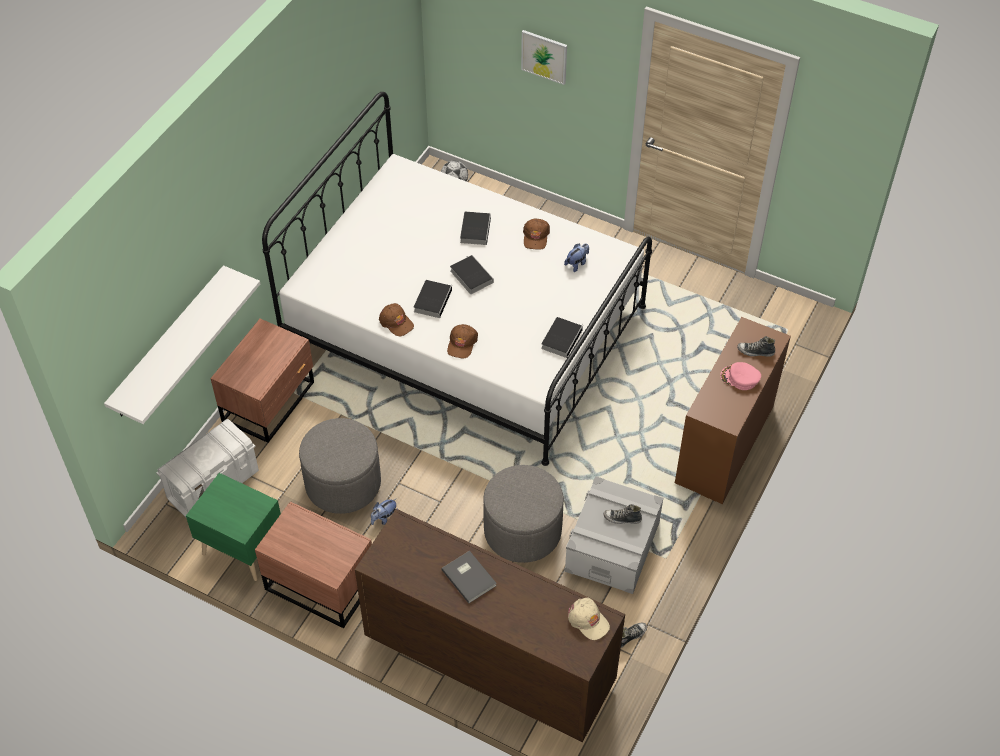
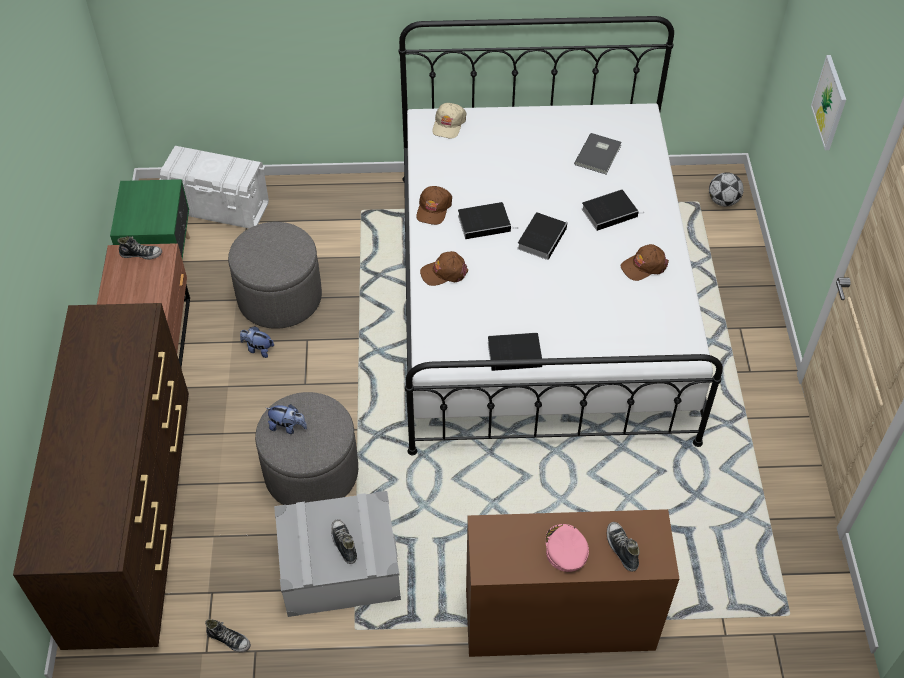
camera: 60 degrees right, 0 degrees up
(169, 343) = (233, 40): white shelf -> none
(270, 401) = (340, 200): brown nightstand -> none
(283, 529) = (141, 254): none -> shoe
(469, 576) = (104, 402): grey book -> grey book (599, 155)
(577, 263) = (636, 319): plush toy -> plush toy (288, 427)
(588, 620) = (95, 537): beige cap -> beige cap (448, 124)

